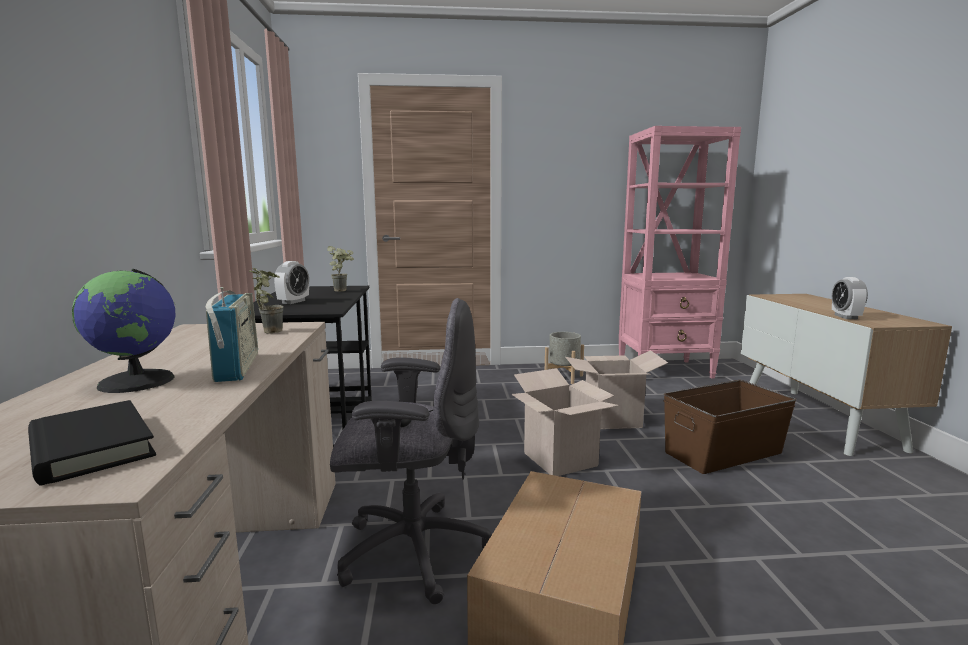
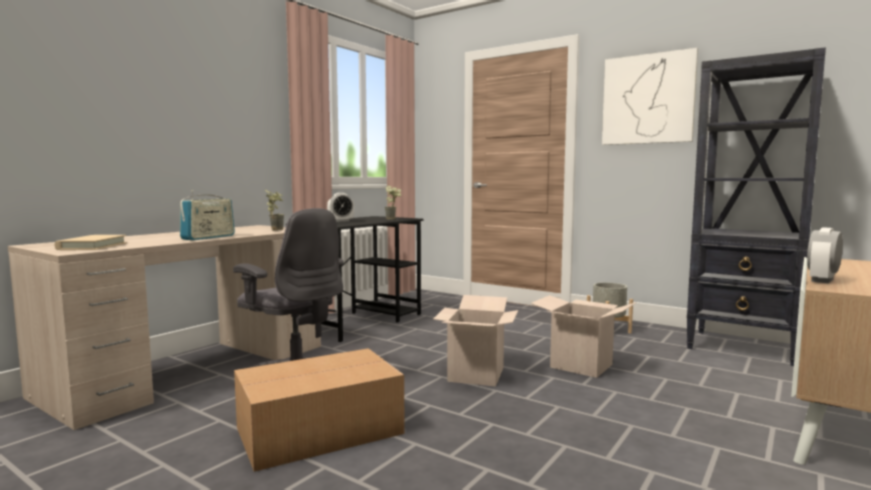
camera: 40 degrees right, 5 degrees down
(91, 447) = (92, 246): black book -> beige book
(138, 381) = (166, 236): globe -> none
(571, 153) = (648, 99): none -> picture
(665, 370) = (744, 348): pink bookcase -> black bookcase
(724, 452) = (636, 414): brown storage box -> none

